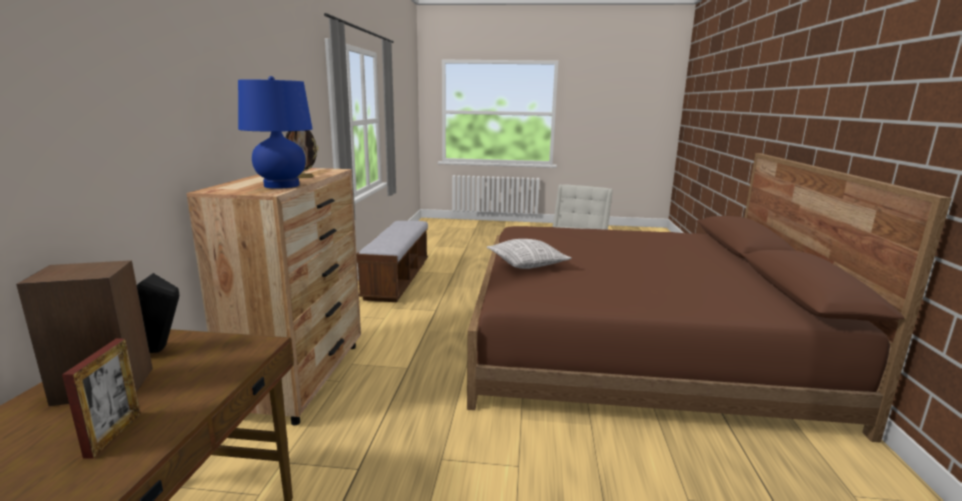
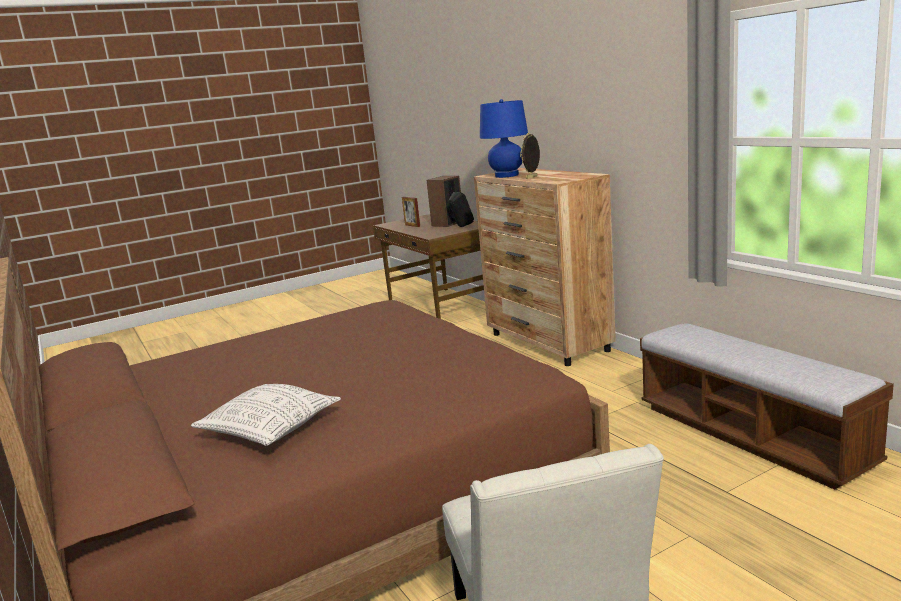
camera: 145 degrees right, 0 degrees up
(527, 264) = (415, 327): pillow -> pillow (269, 429)

